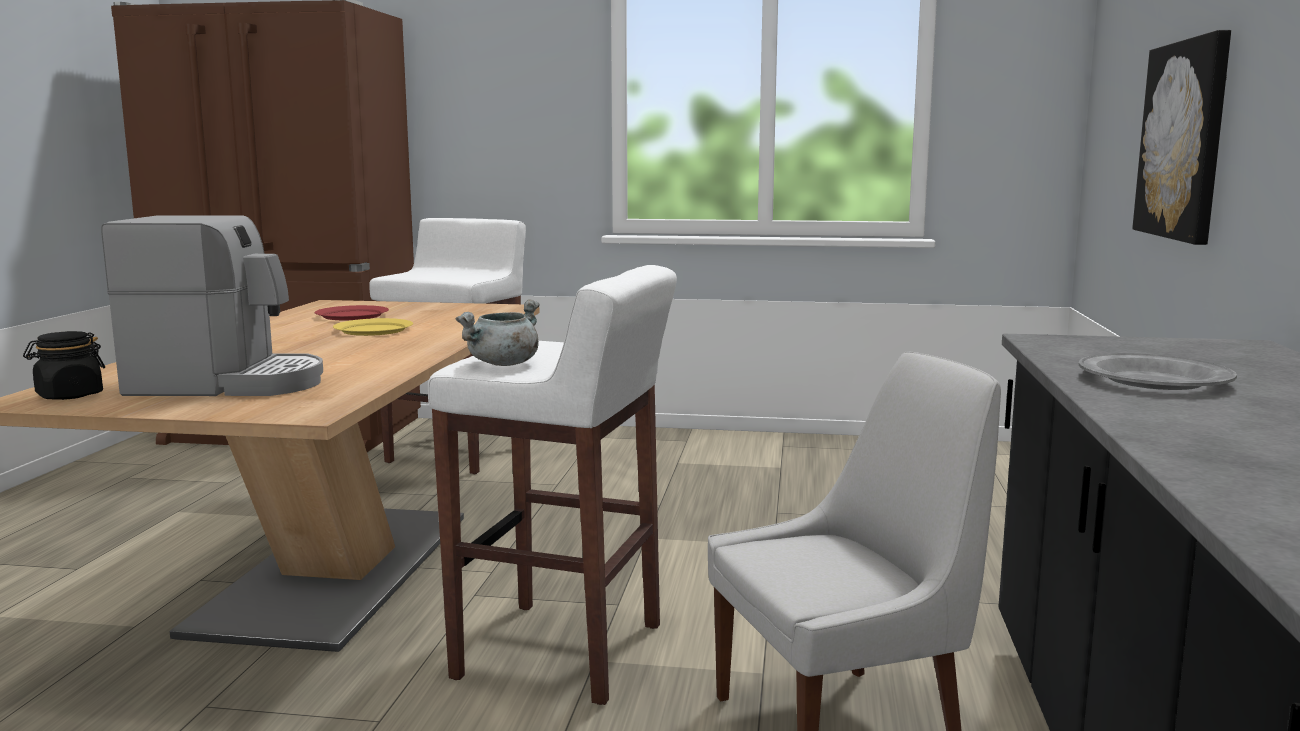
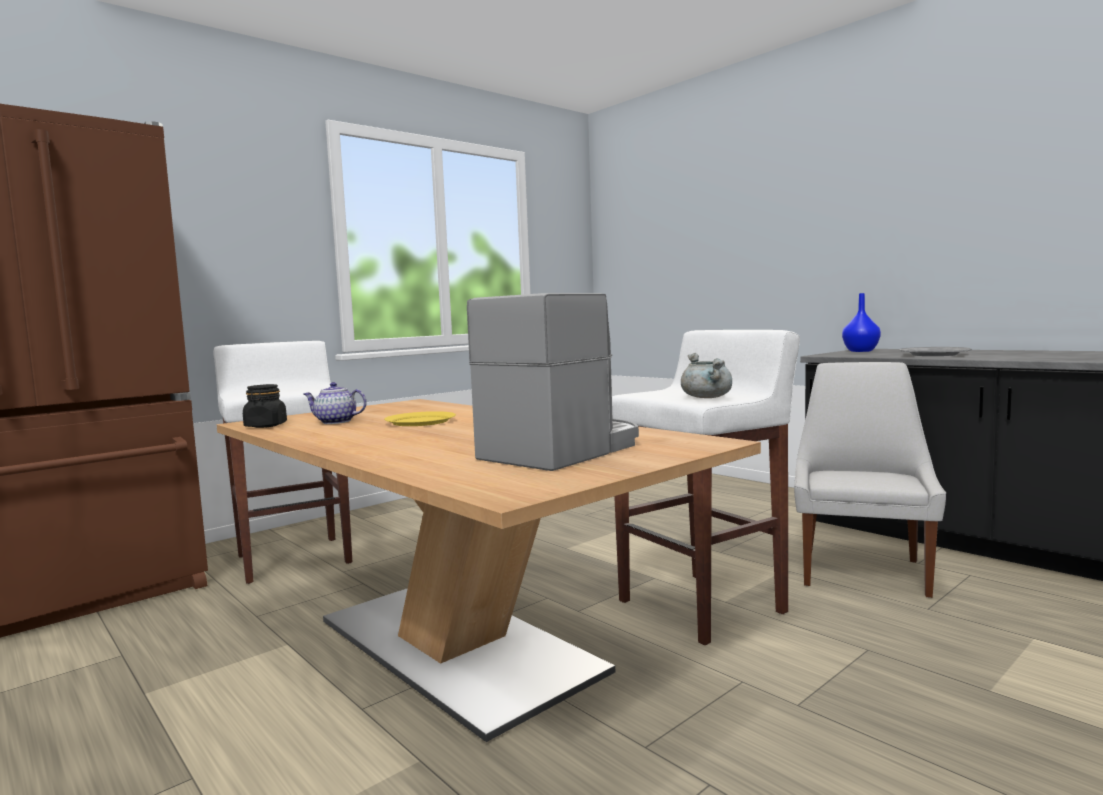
camera: 50 degrees left, 5 degrees down
(69, 396) = (515, 482): black jar -> black jar (266, 426)
(351, 316) = (335, 422): red plate -> teapot
(1176, 345) = (860, 351): none -> blue vase
(1184, 140) = (731, 269): picture -> none

